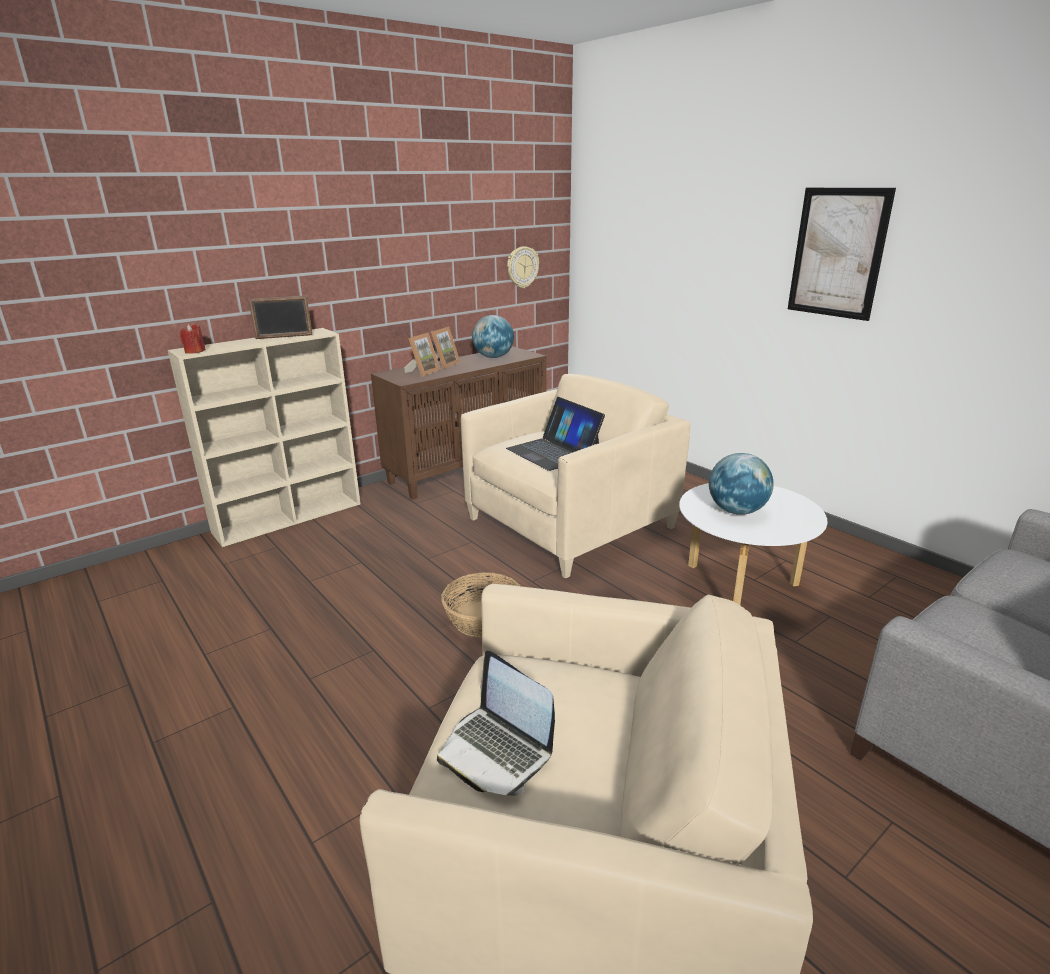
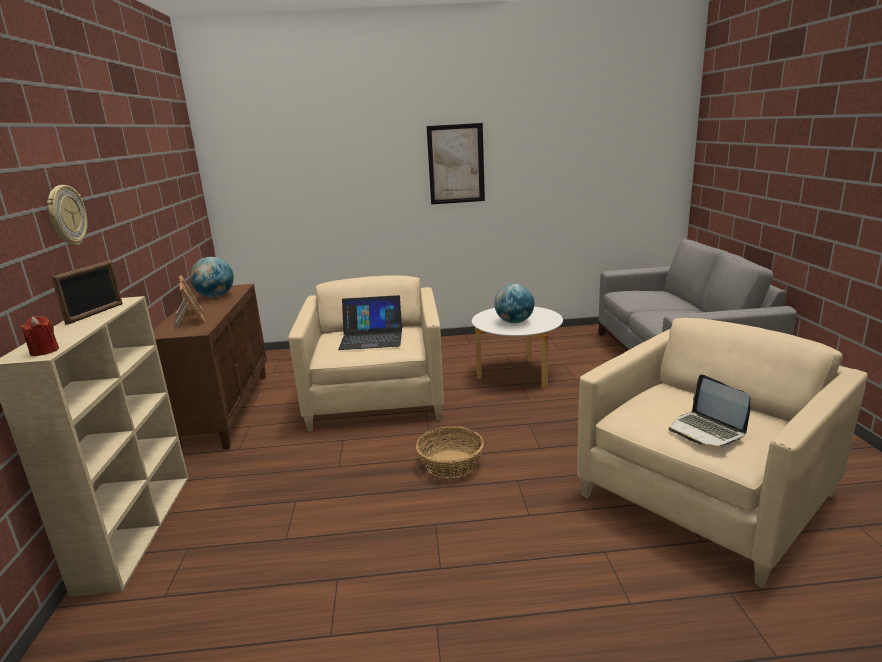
camera: 55 degrees left, 5 degrees down
(496, 751) = (706, 431): laptop -> laptop turned 75 degrees clockwise
(522, 267) = (188, 213): wall clock -> wall clock (66, 215)

